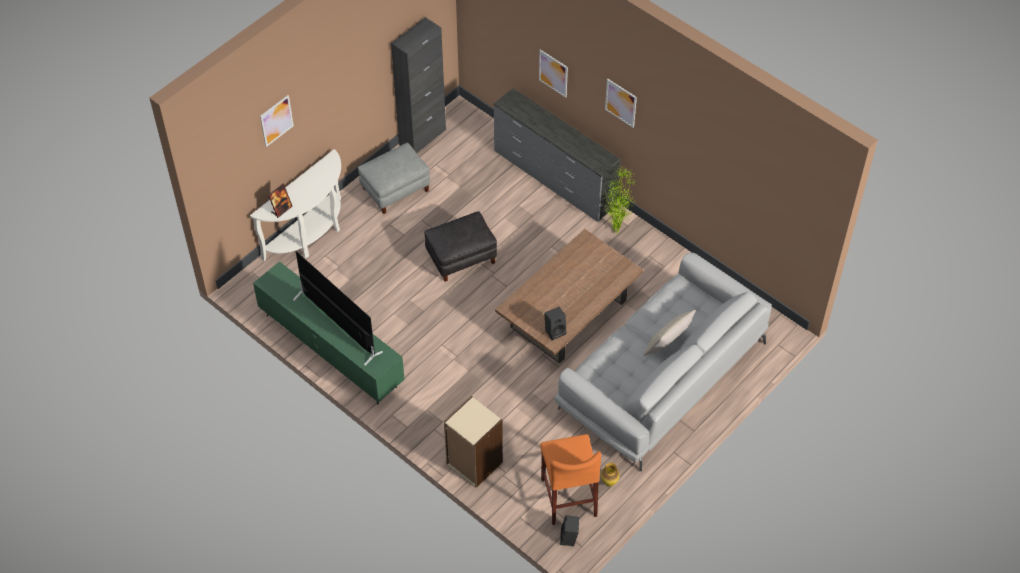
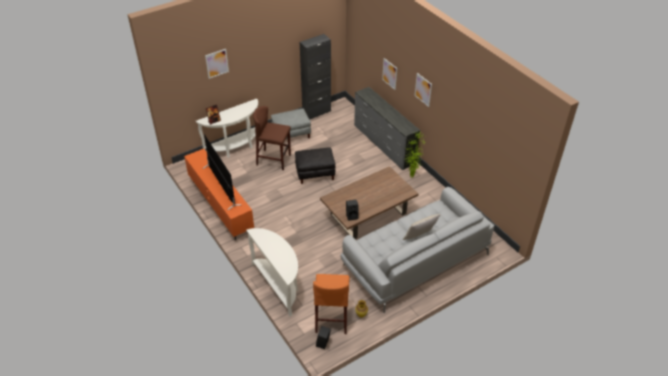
camera: 15 degrees right, 10 degrees down
(331, 351) = (221, 206): green tv stand -> orange tv stand
(384, 246) = (273, 160): none -> brown stool
(474, 463) = (279, 285): beige bookcase -> white console table

